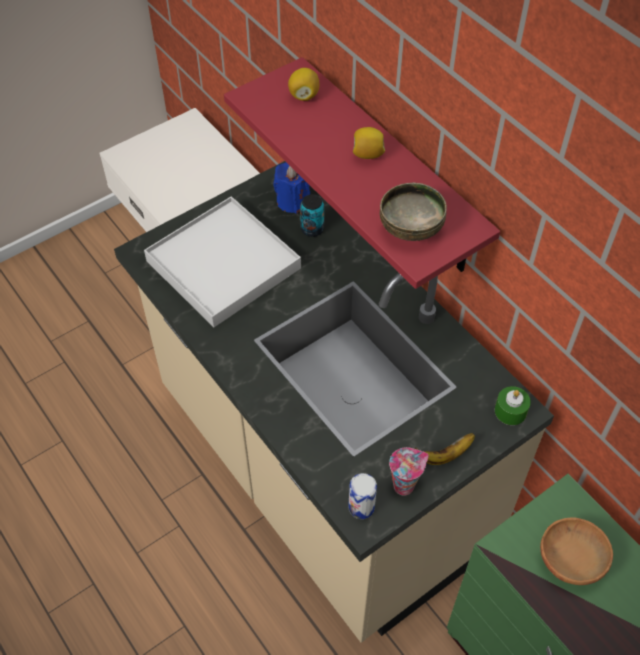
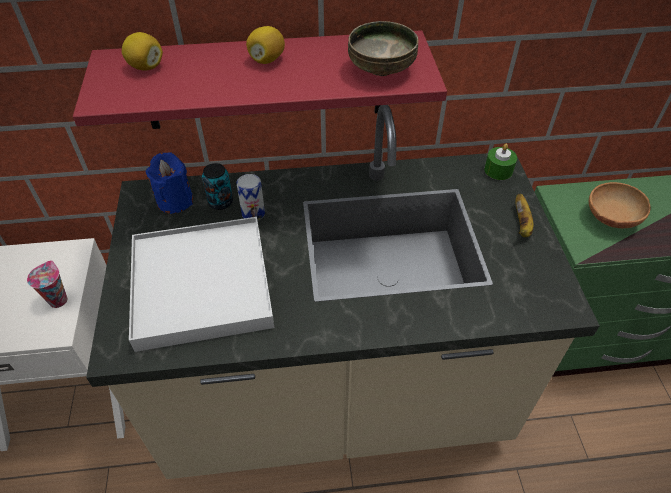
camera: 60 degrees left, 5 degrees down
(361, 507) = (549, 302): can -> can (253, 213)
(404, 484) = (538, 263): cup -> cup (58, 299)

